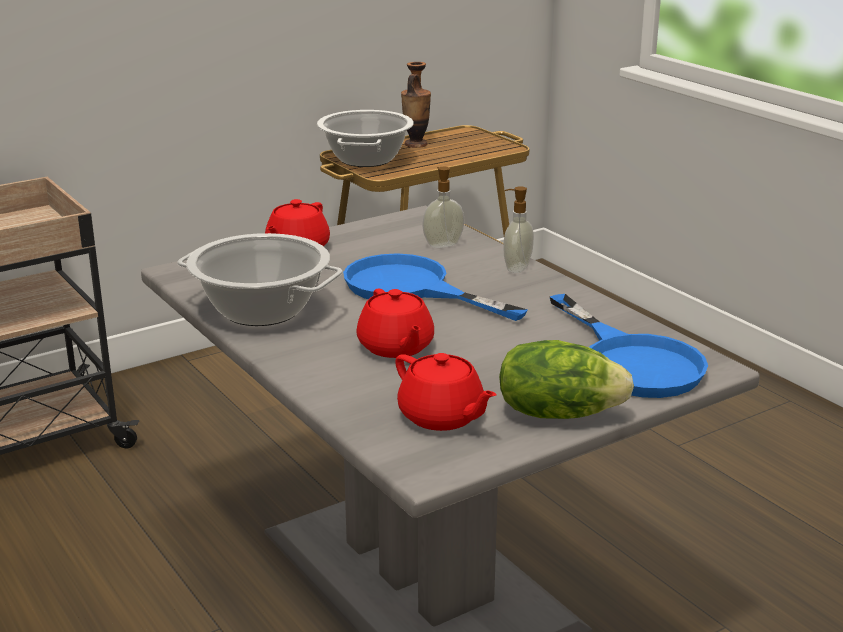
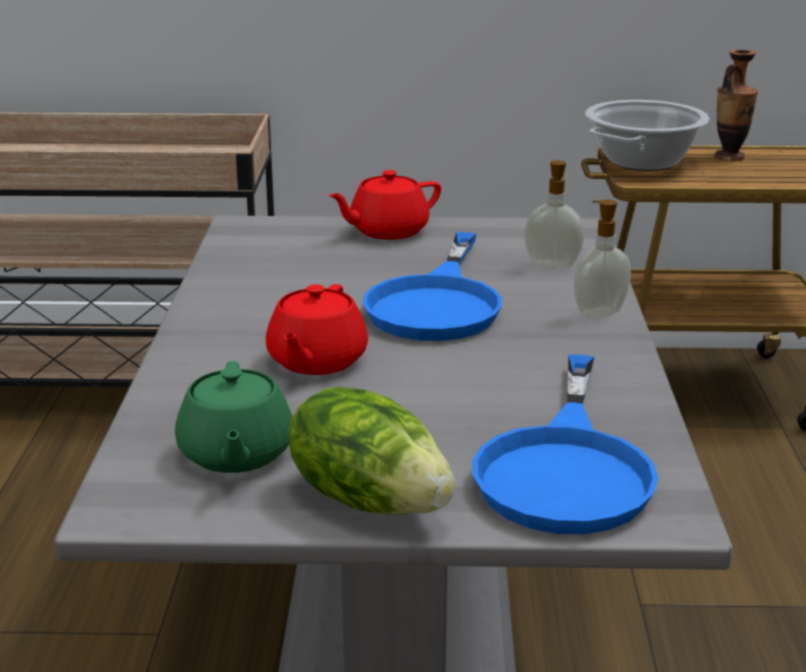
camera: 35 degrees right, 0 degrees up
(261, 310) = (249, 283): cooking pot -> none
(411, 288) = (438, 303): blue frying pan -> blue frying pan turned 150 degrees counterclockwise
(442, 417) = (235, 454): red teapot -> green teapot

